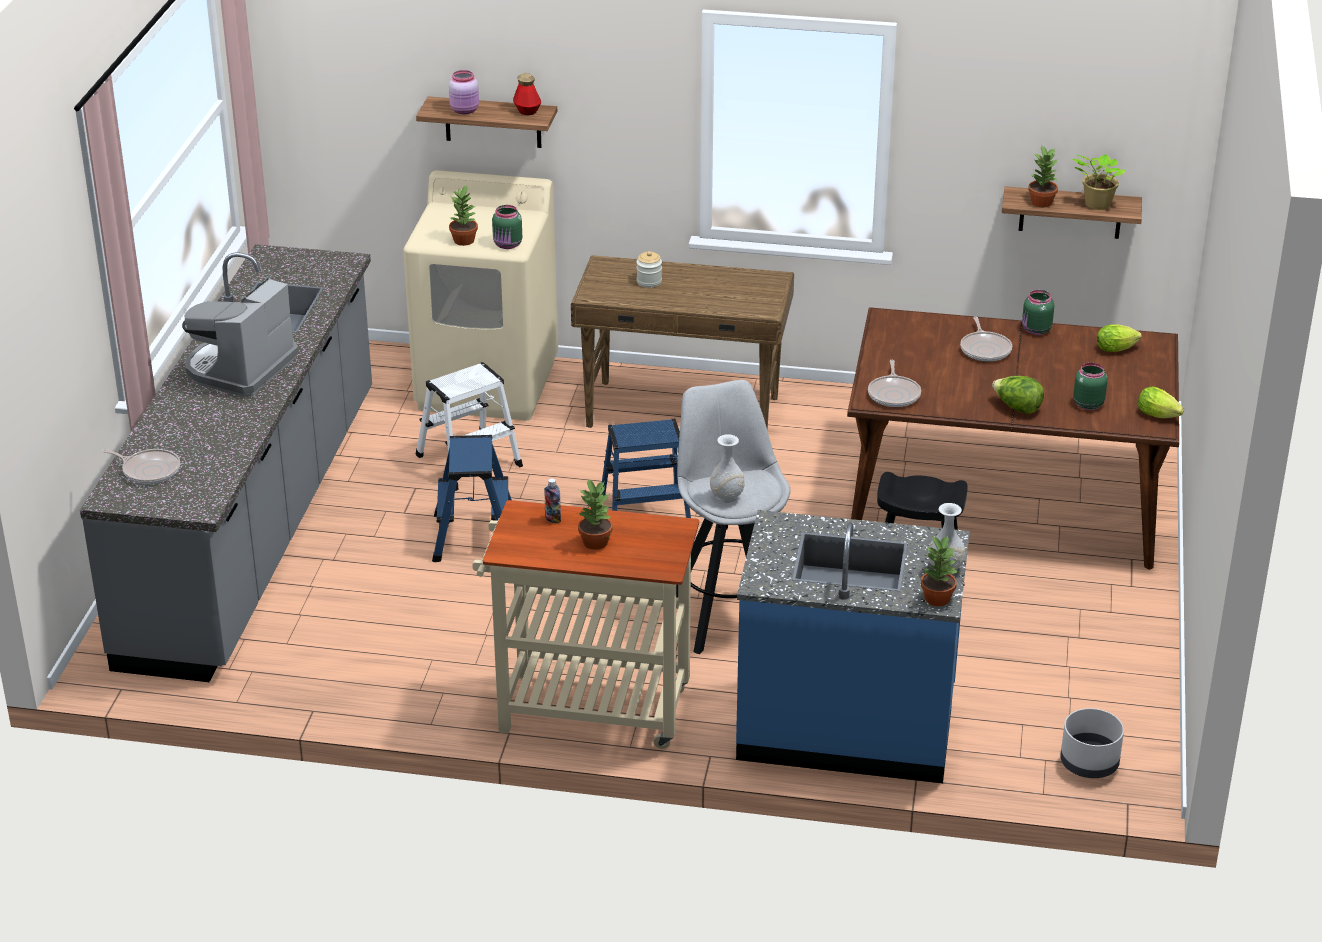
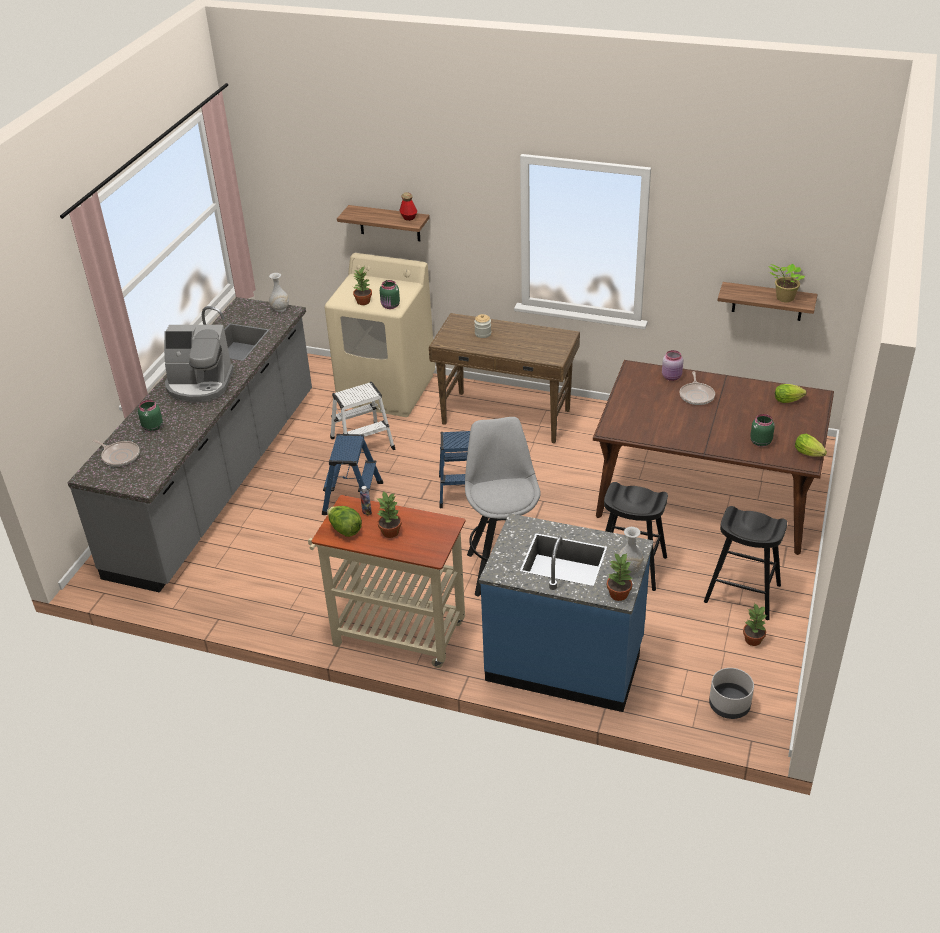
camera: 10 degrees right, 5 degrees up
(240, 368) = (199, 385): coffee machine -> coffee machine turned 120 degrees counterclockwise
(465, 110) = (369, 216): pink jar -> pink jar (672, 377)
(727, 497) = (495, 498): white vase -> white vase (280, 309)
(894, 394) = (627, 426): frying pan -> none
(1017, 408) = (710, 442): lettuce -> lettuce (345, 530)
(1035, 330) = (734, 383): green jar -> green jar (152, 427)
(1042, 202) = (746, 294): potted plant -> potted plant (753, 639)
(1081, 624) = (742, 594): none -> black stool

